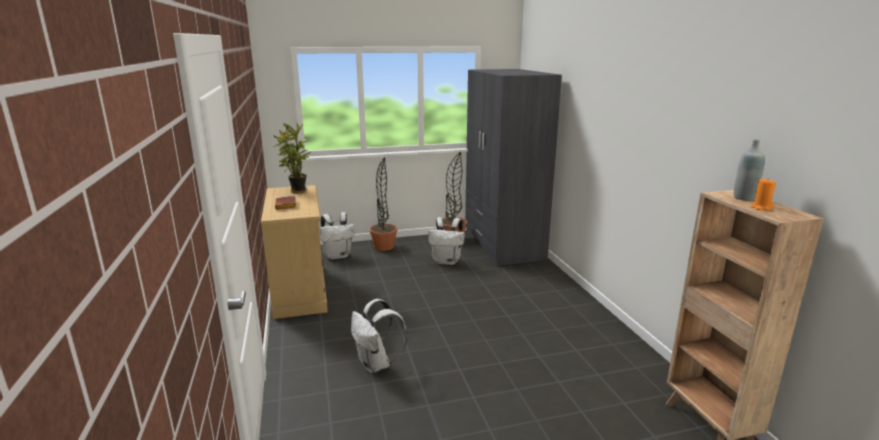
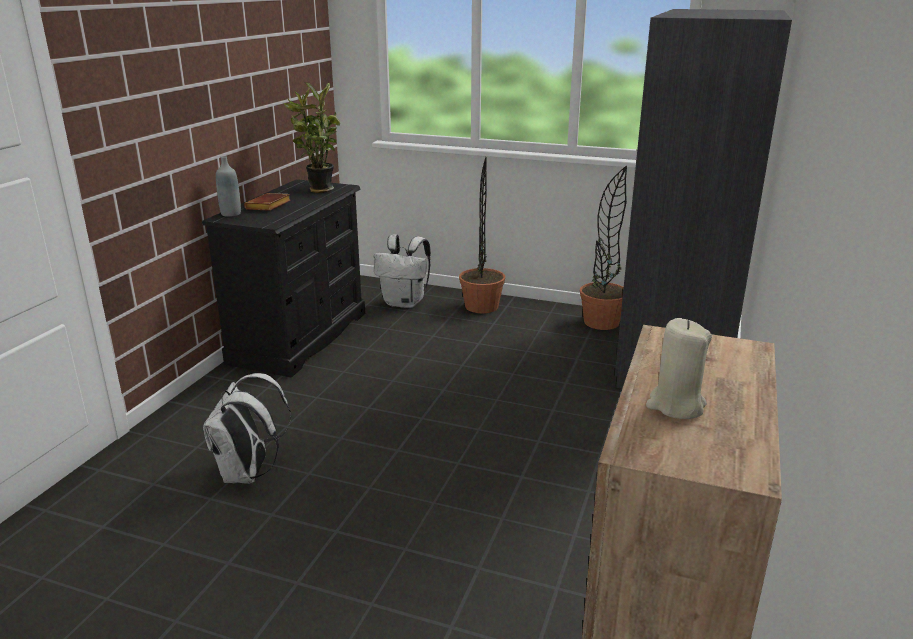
camera: 35 degrees right, 5 degrees up
(300, 290) = (300, 337): beige dresser -> black dresser
(447, 261) = (544, 355): white backpack -> none
(744, 198) = (711, 368): grey bottle -> grey bottle (231, 214)
(761, 208) = (675, 405): orange candle -> beige candle

